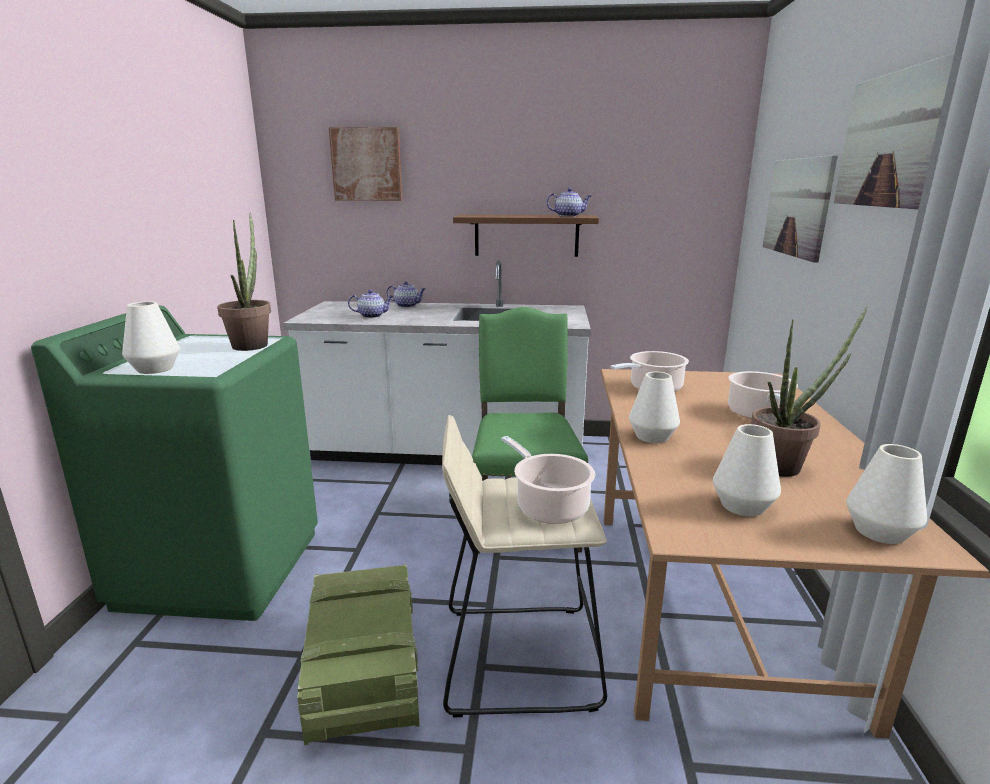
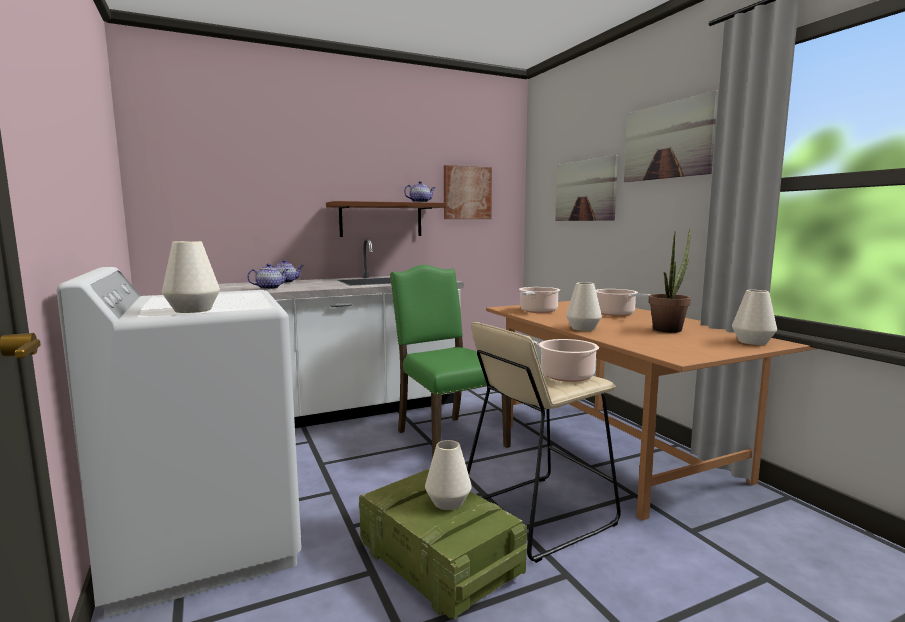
camera: 30 degrees left, 10 degrees down
(222, 567) = (206, 542): green washing machine -> white washing machine
(252, 344) = (243, 294): potted plant -> none
(367, 164) = (238, 157): picture -> picture (467, 193)
(742, 506) = (683, 344): white vase -> white vase (448, 502)

